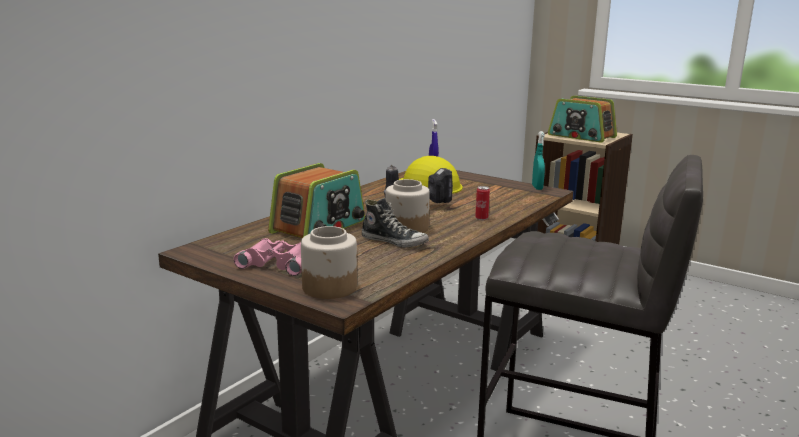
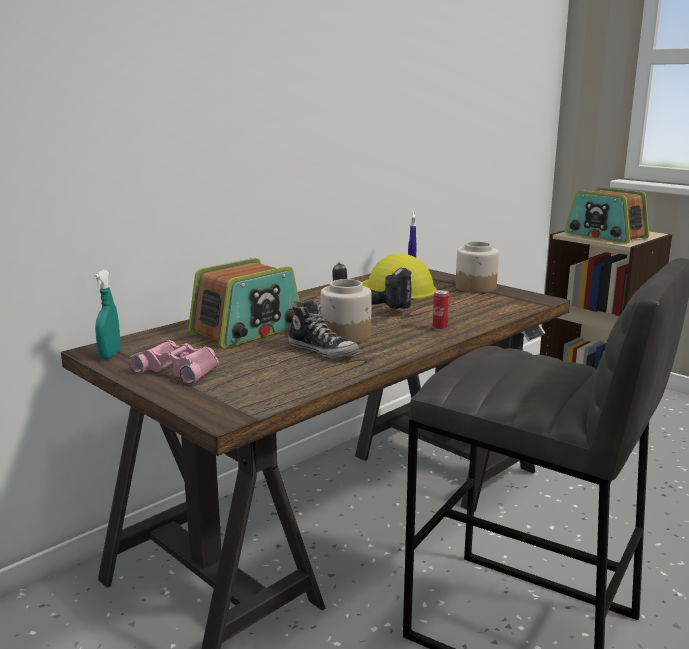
camera: 10 degrees right, 0 degrees up
(330, 287) = (221, 399): jar -> jar (476, 287)
(537, 187) = (526, 295): turquoise spray bottle -> turquoise spray bottle (110, 355)

